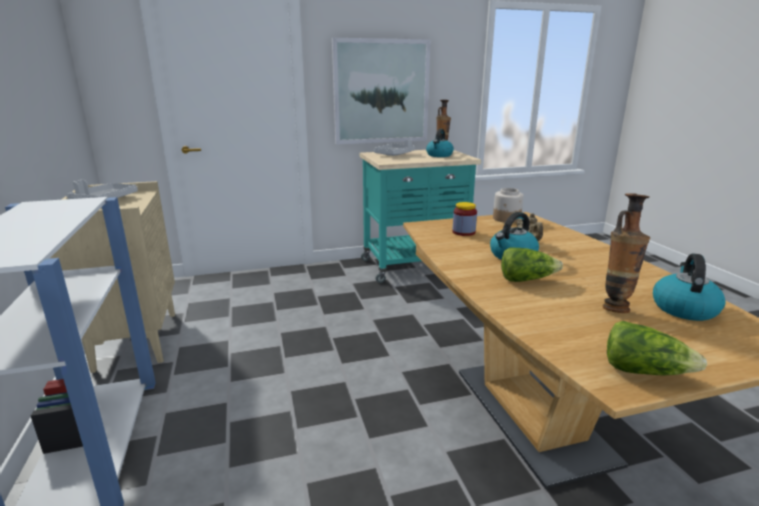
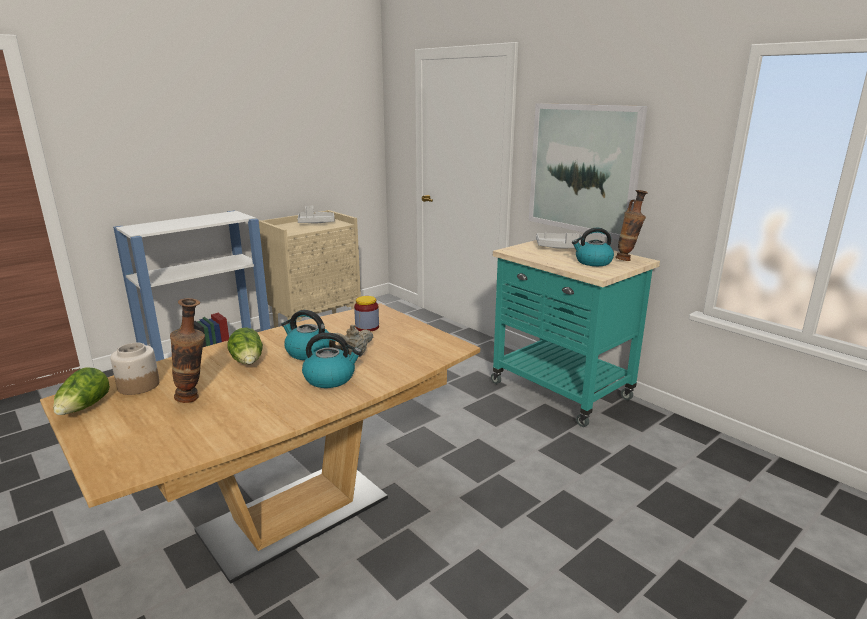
camera: 65 degrees right, 0 degrees up
(506, 219) = (434, 340): jar -> jar (138, 386)
(683, 308) = (197, 430): kettle -> kettle (330, 378)

